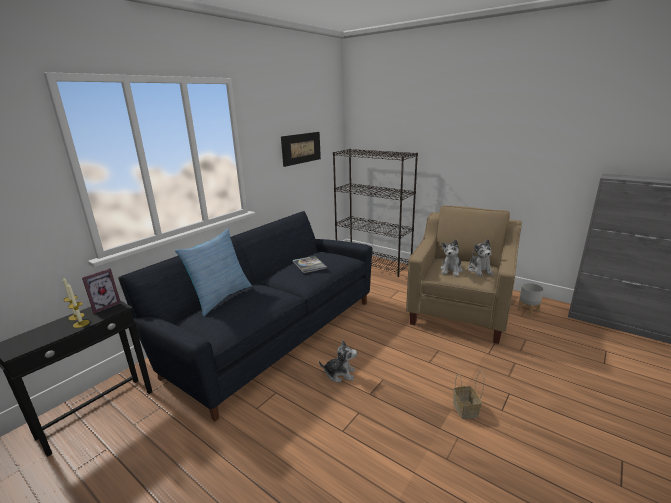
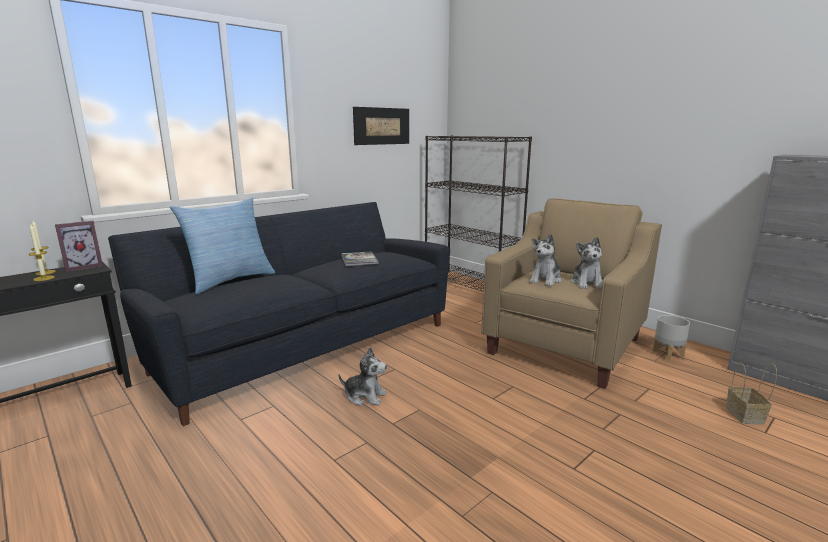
camera: 10 degrees right, 5 degrees down
(466, 410) = (519, 460): basket -> basket (746, 416)

